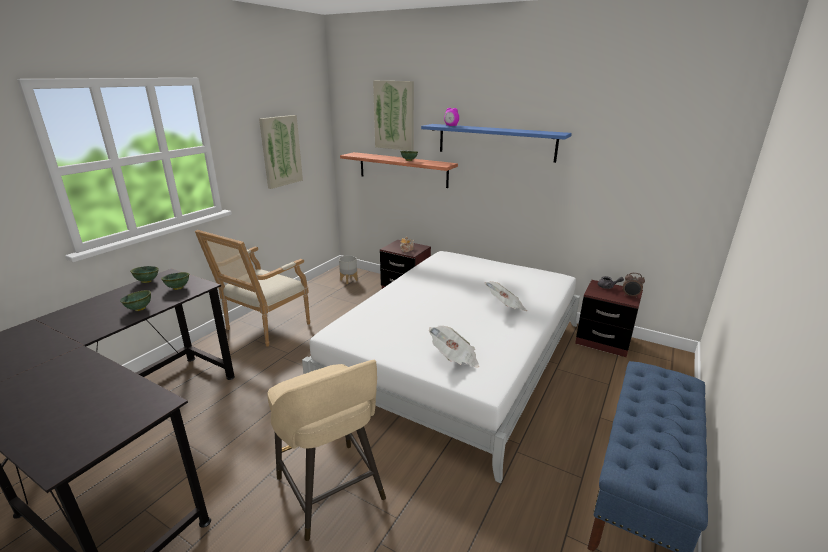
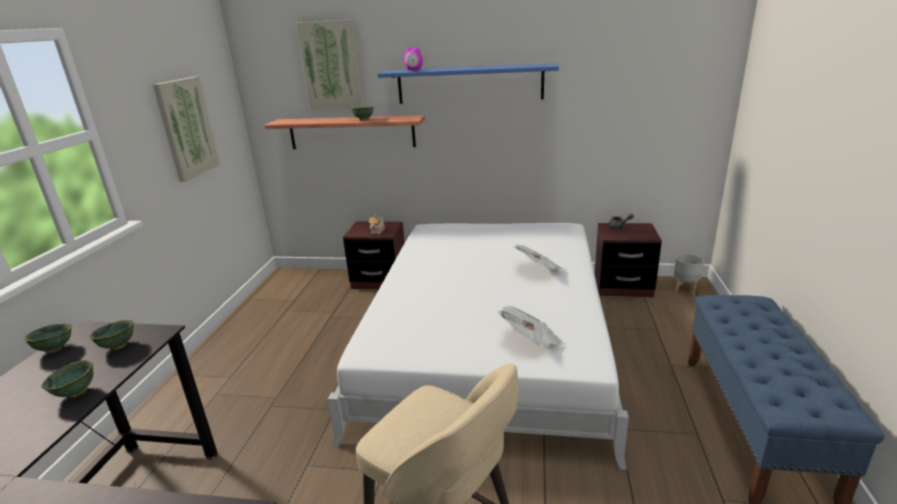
camera: 20 degrees left, 0 degrees up
(264, 328) = (220, 374): armchair -> none
(349, 280) = (301, 286): grey planter -> grey planter (685, 289)
(630, 296) = (646, 231): alarm clock -> none

